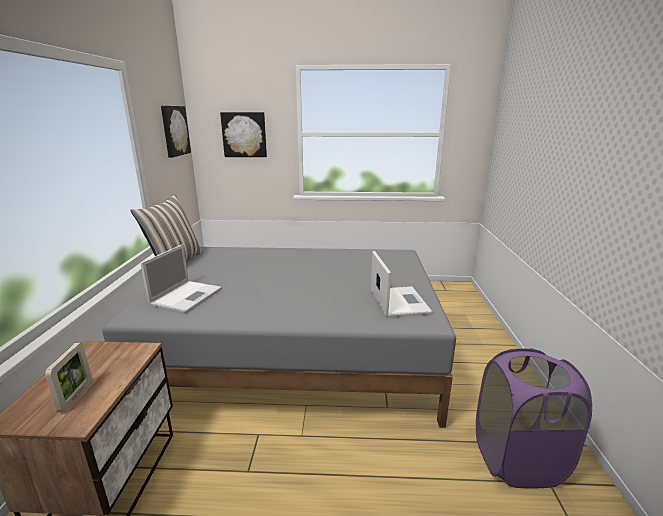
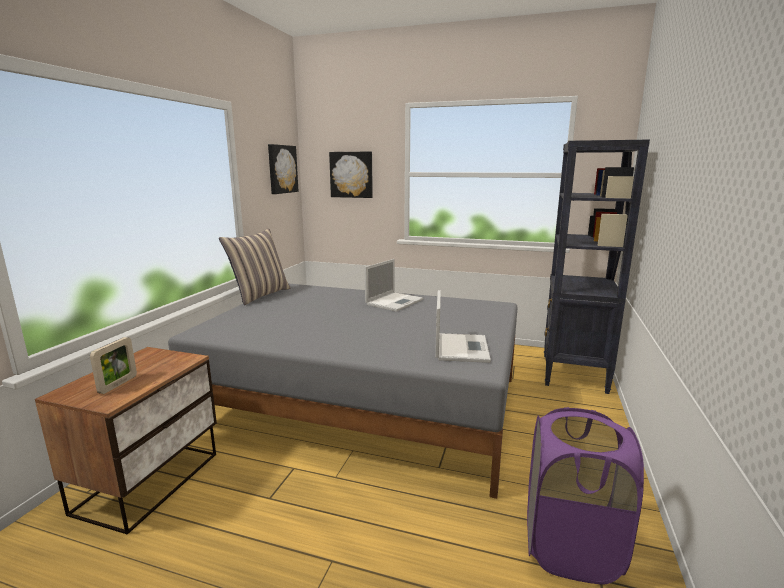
camera: 15 degrees right, 5 degrees down
(187, 296) = (253, 322): laptop -> laptop (395, 301)
(455, 301) = (573, 373): none -> black bookcase

